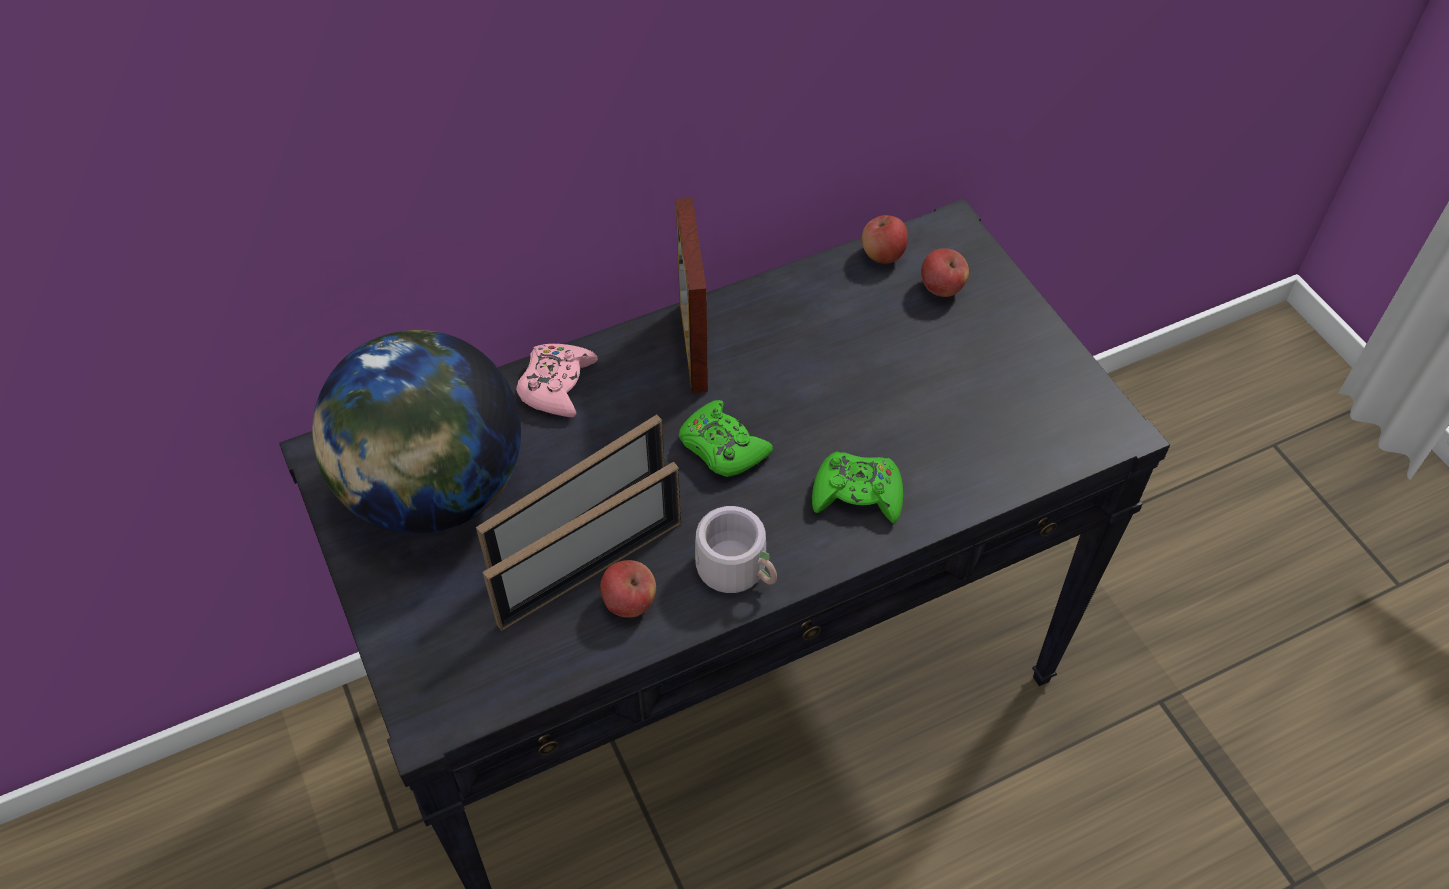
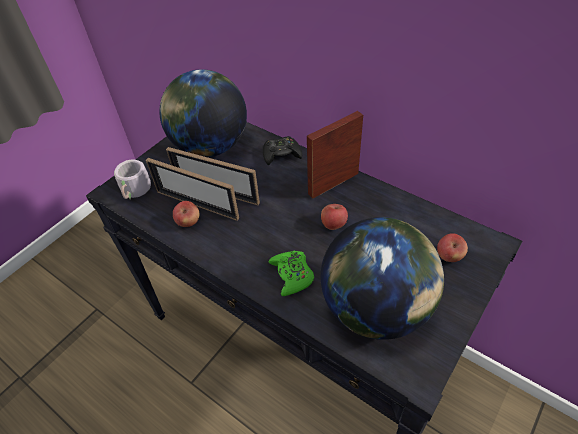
camera: 65 degrees right, 5 degrees down
(557, 385) = (281, 154): pink game controller -> black game controller
(722, 447) = (285, 216): green game controller -> none
(740, 568) = (225, 250): grey mug -> grey mug (137, 191)
(883, 255) = (448, 224): apple -> apple (333, 224)
(981, 418) = (376, 308): none -> globe

